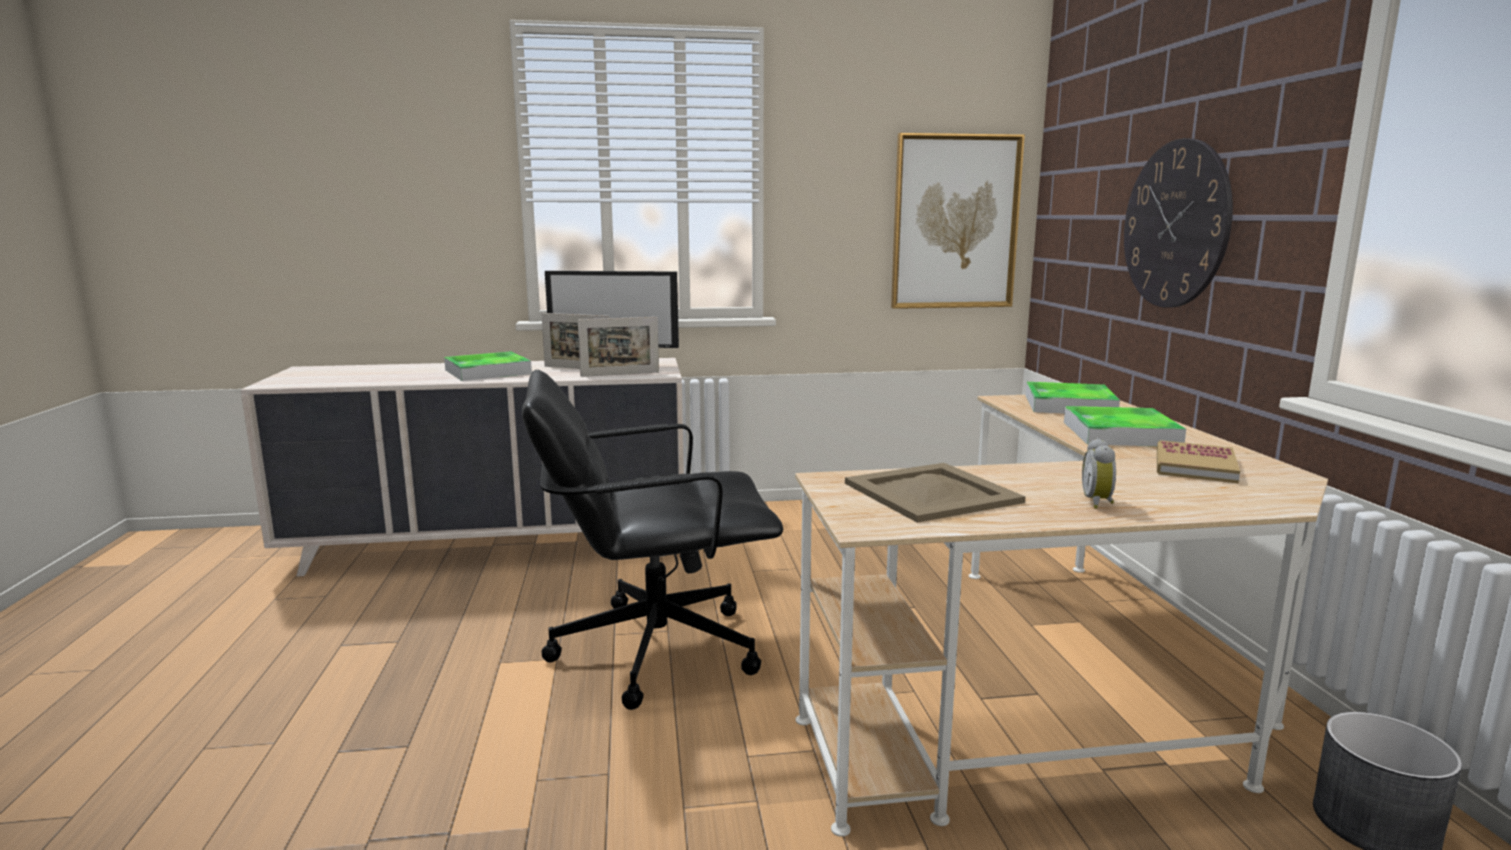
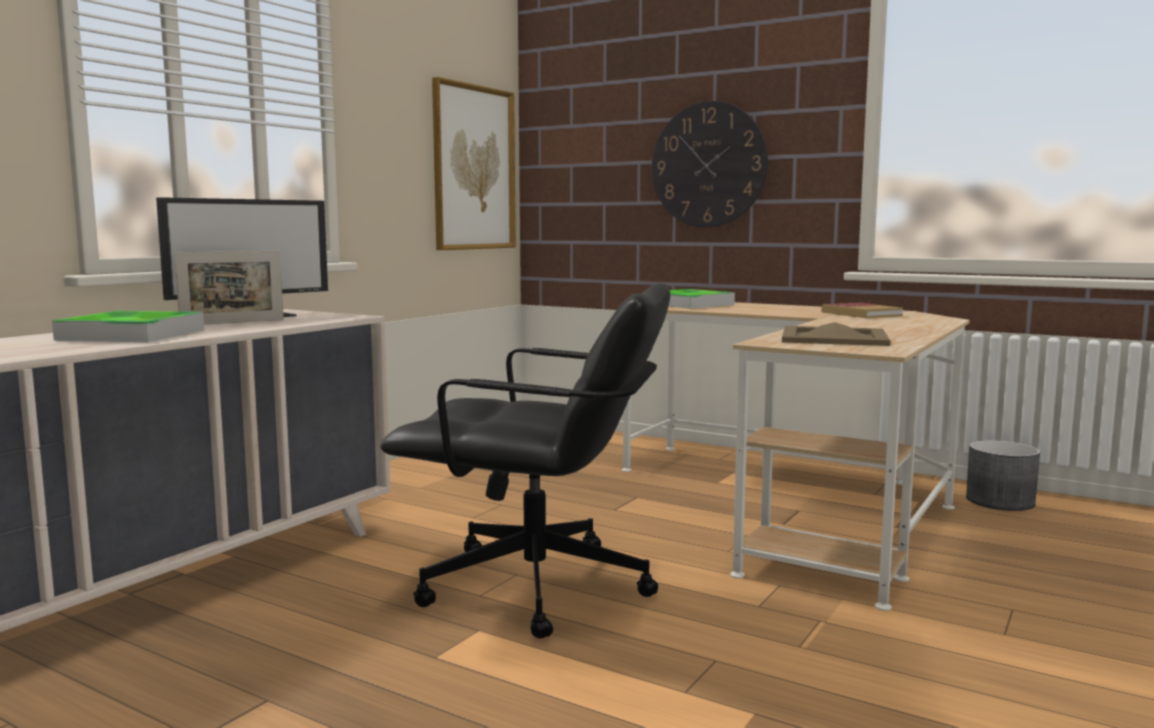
camera: 50 degrees left, 5 degrees down
(620, 374) = (311, 320): picture frame -> none
(653, 649) = (538, 588): black office chair -> black office chair turned 105 degrees counterclockwise
(1098, 503) = (902, 328): alarm clock -> none
(1120, 434) = (774, 310): tray -> none

